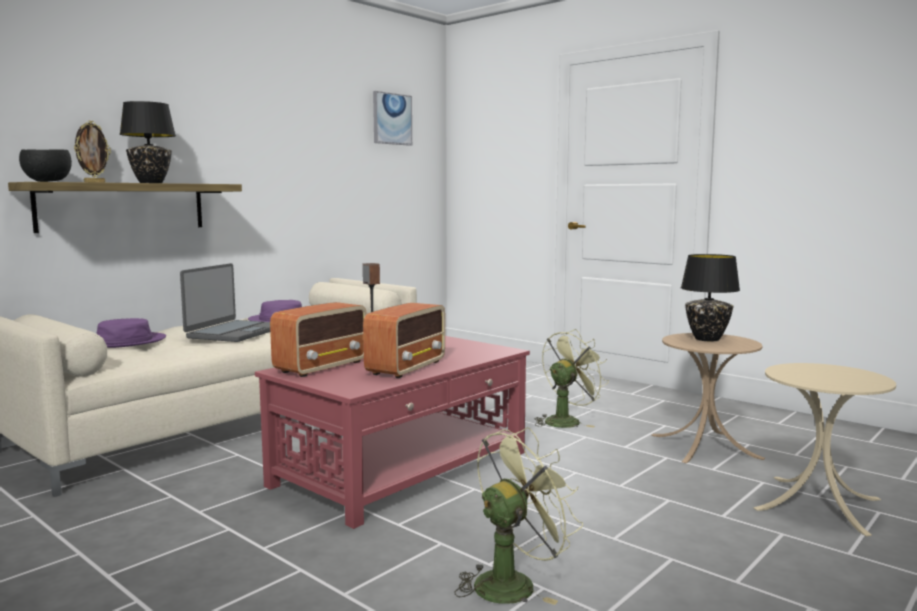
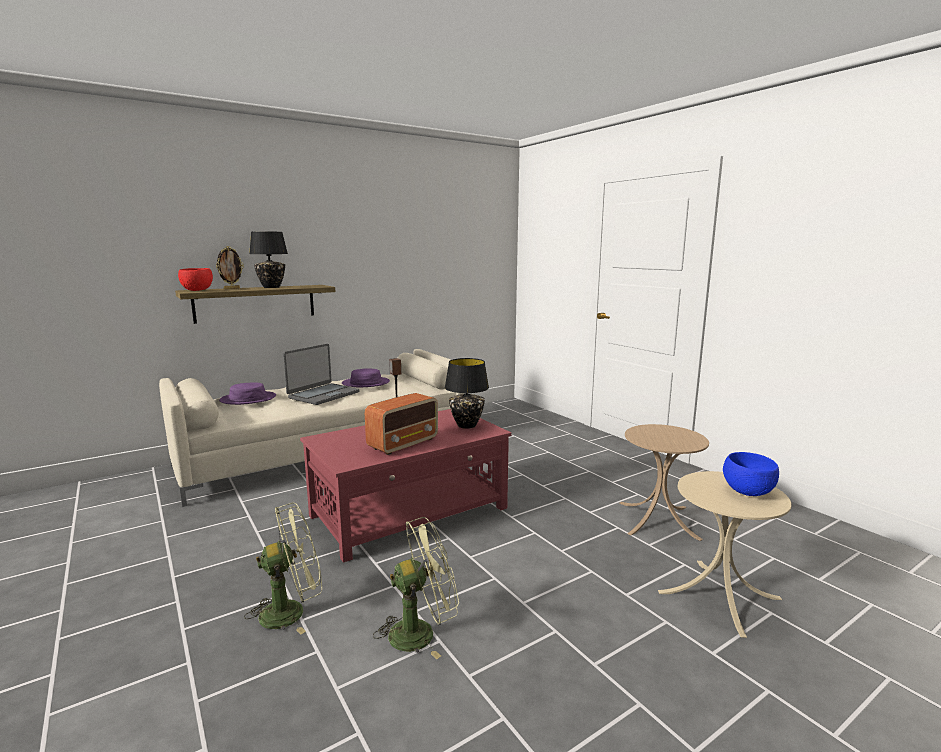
camera: 15 degrees right, 5 degrees up
(46, 181) = (197, 290): black bowl -> red bowl
(322, 367) = (347, 437): radio -> none
(392, 119) = (469, 227): picture -> none
(566, 421) = (559, 480): green fan -> green fan (292, 611)
(706, 339) = (664, 433): black table lamp -> black table lamp (466, 425)
(842, 375) = (747, 492): none -> blue bowl

